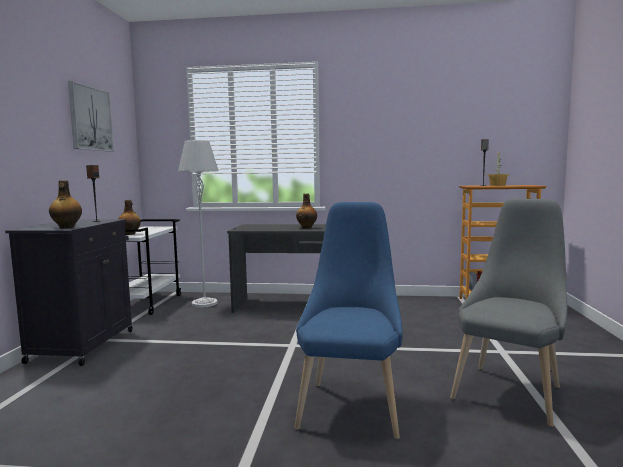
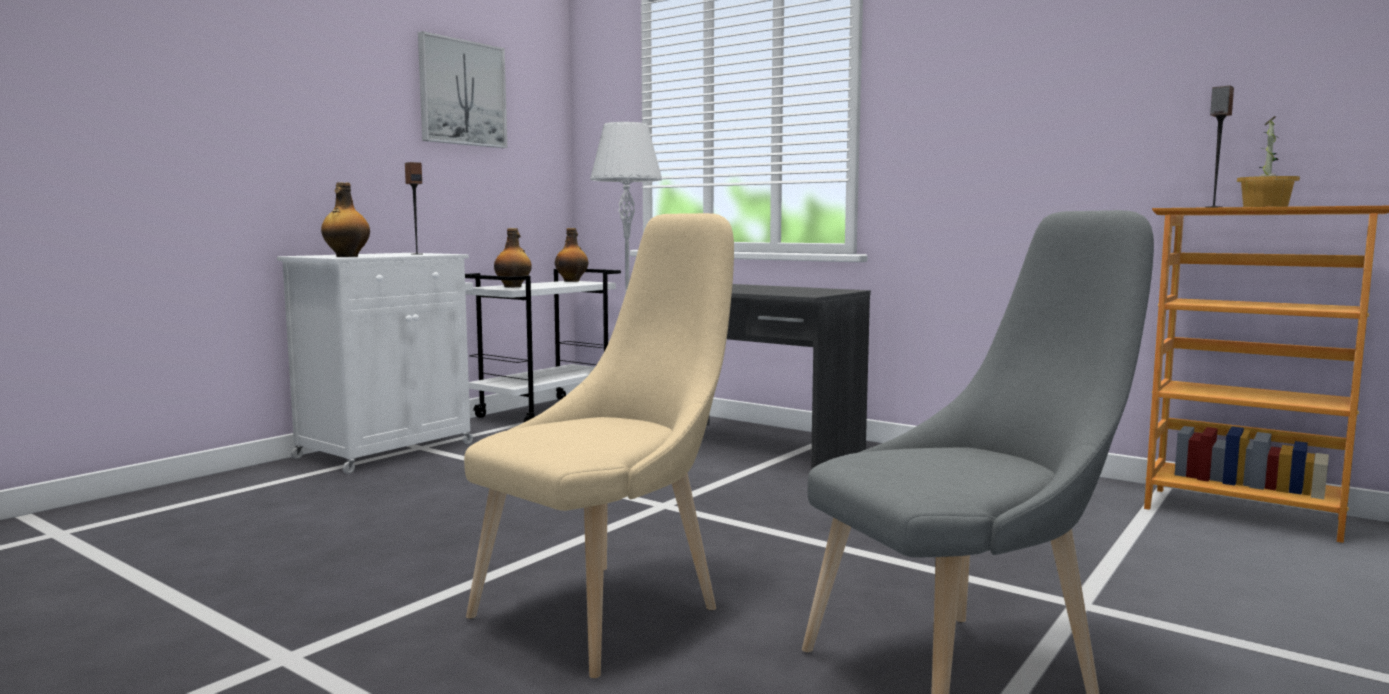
camera: 30 degrees right, 0 degrees up
(83, 345) = (388, 450): black cabinet -> white cabinet
(307, 227) = (790, 291): bottle -> bottle (572, 281)
(351, 404) = (609, 610): blue chair -> beige chair

